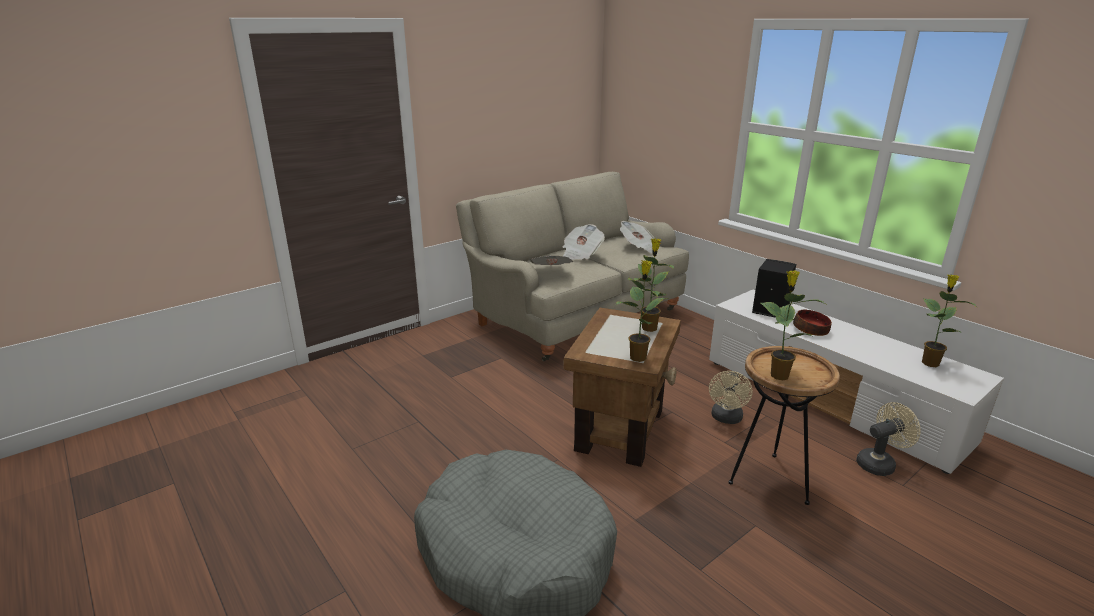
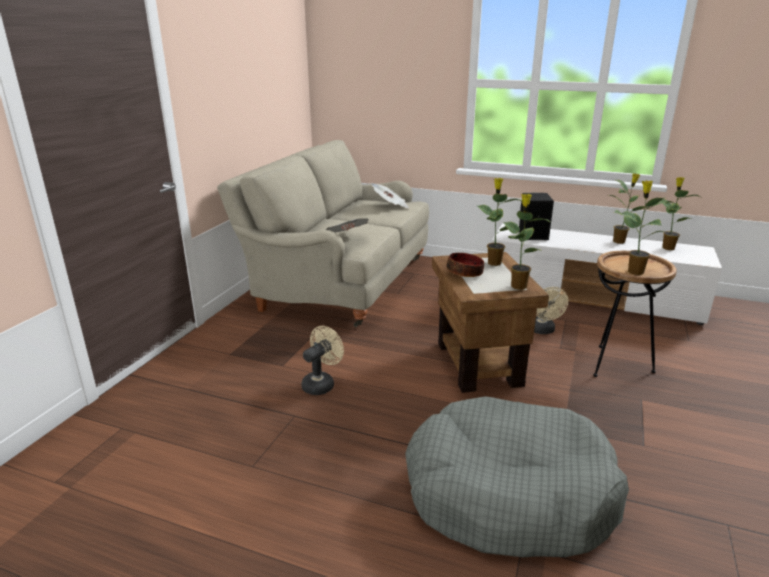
camera: 30 degrees left, 0 degrees up
(581, 254) = (350, 218): newspaper -> none
(811, 330) = (576, 243): bowl -> bowl (465, 273)
(872, 340) = (619, 241): none -> potted plant
(879, 463) = (662, 330): beige fan -> beige fan (321, 384)

